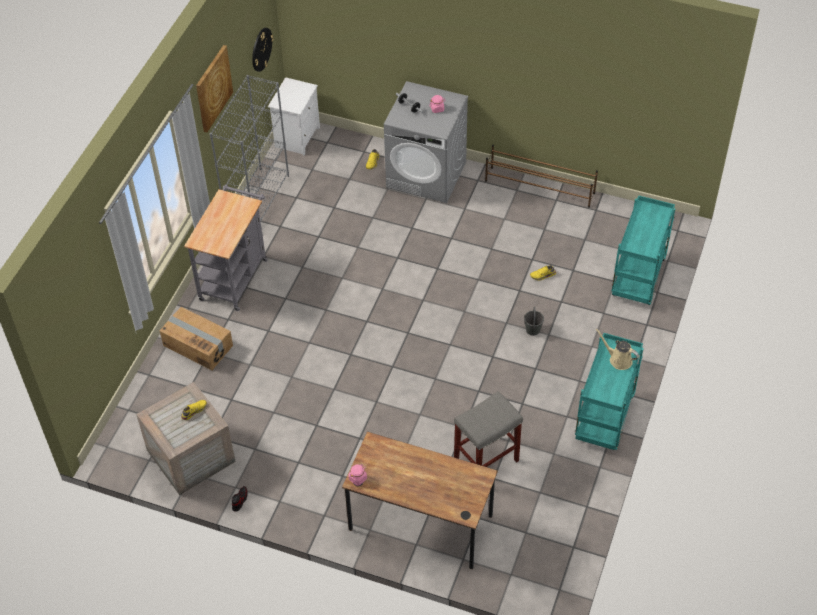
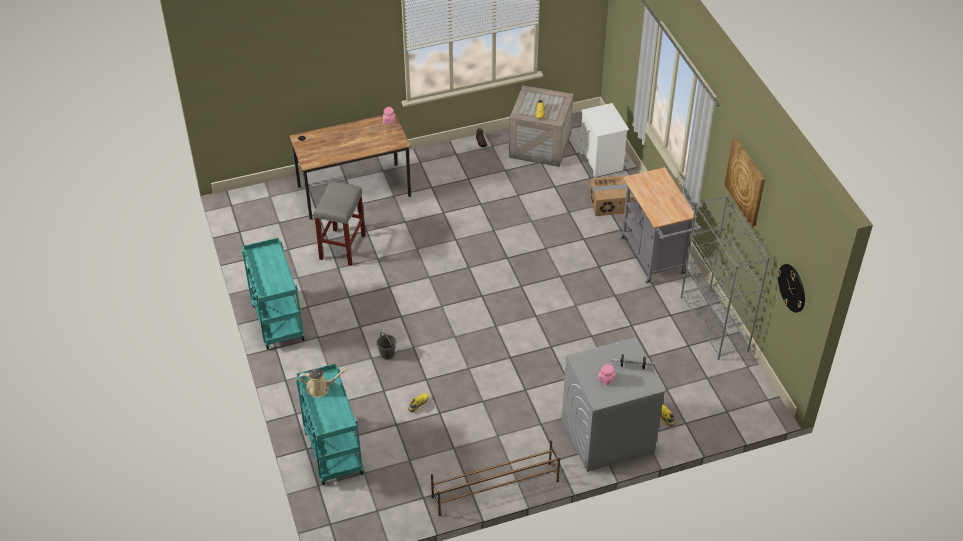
camera: 140 degrees right, 5 degrees down
(297, 137) = (758, 399): white nightstand -> white nightstand (602, 162)
(618, 359) = (271, 282): beige watering can -> beige watering can (320, 388)

